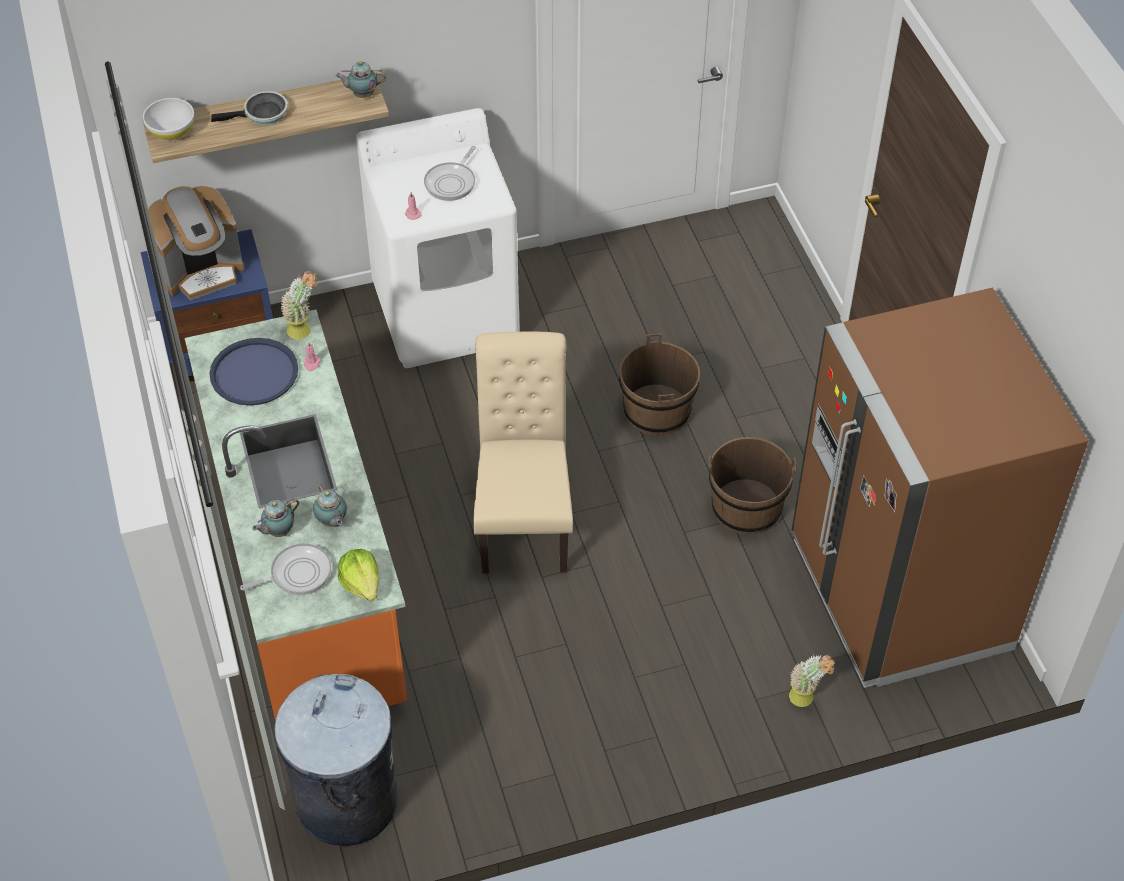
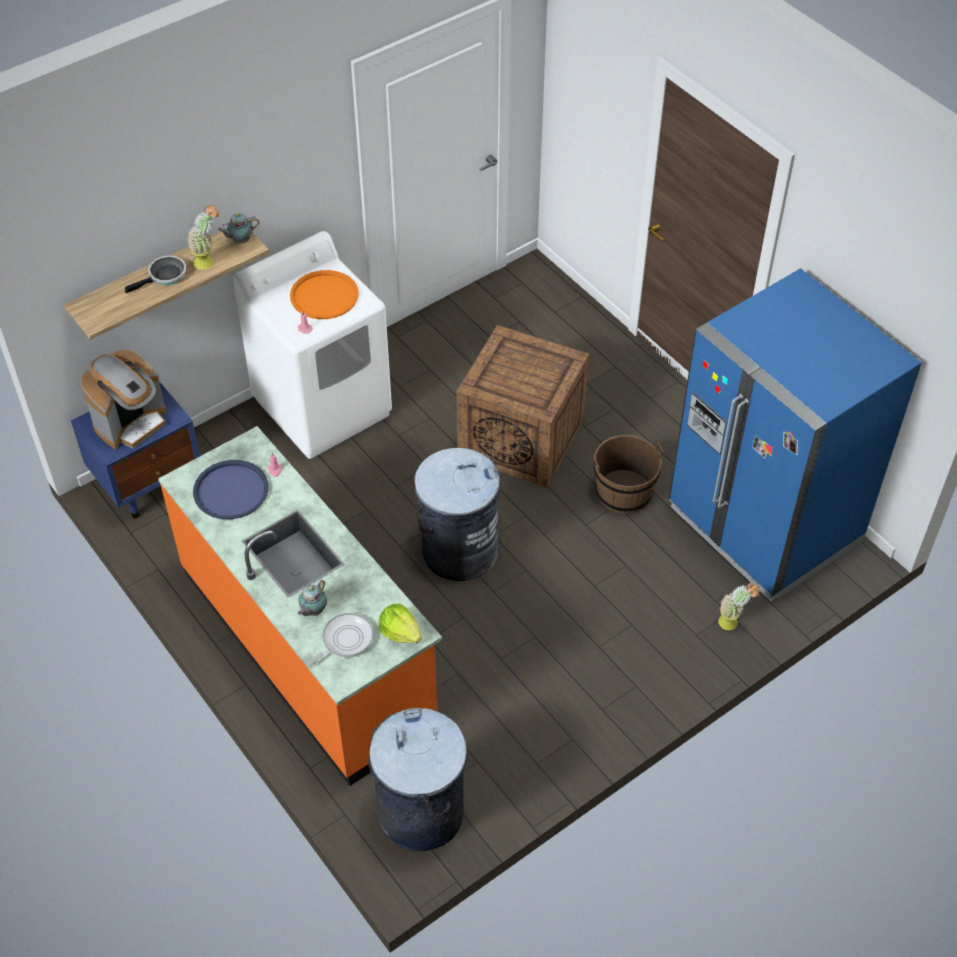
camera: 20 degrees left, 0 degrees up
(172, 130) = (95, 308): white bowl -> none
(305, 331) = (256, 446): potted plant -> potted plant (209, 262)
(332, 522) = (353, 591): teapot -> none
(452, 182) = (324, 296): frying pan -> orange tray
(524, 519) = (459, 550): beige chair -> grey trash can
(657, 411) = (523, 437): brown bucket -> crate
(899, 595) = (764, 525): brown fridge -> blue fridge

